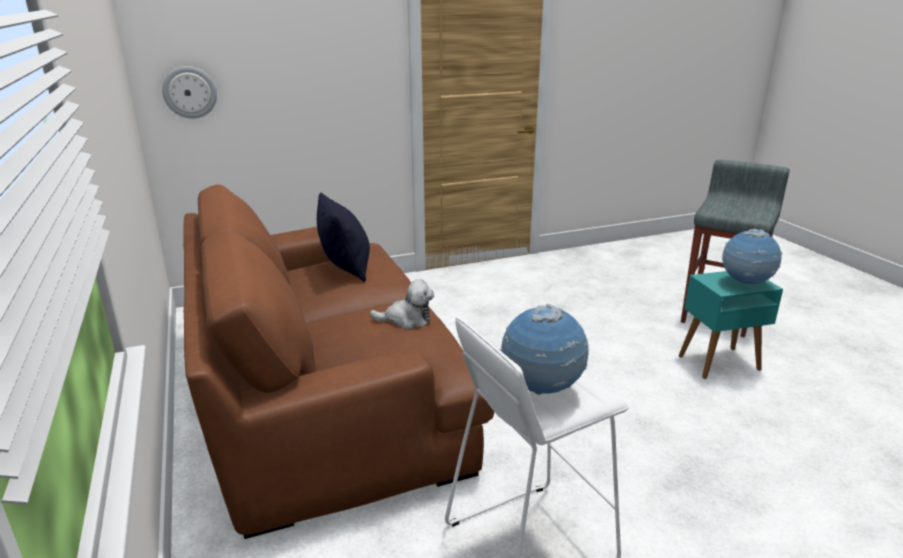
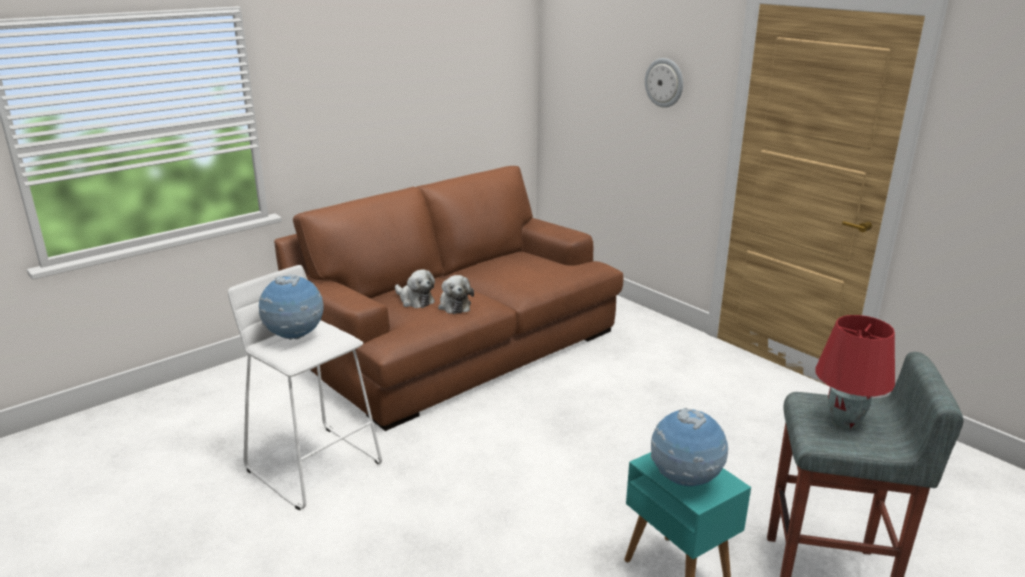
camera: 70 degrees right, 0 degrees up
(190, 92) = (567, 91): wall clock -> wall clock (664, 82)
(346, 268) = (532, 266): black pillow -> none
(371, 341) = (415, 300): none -> plush toy
(737, 209) = (845, 423): none -> red table lamp

